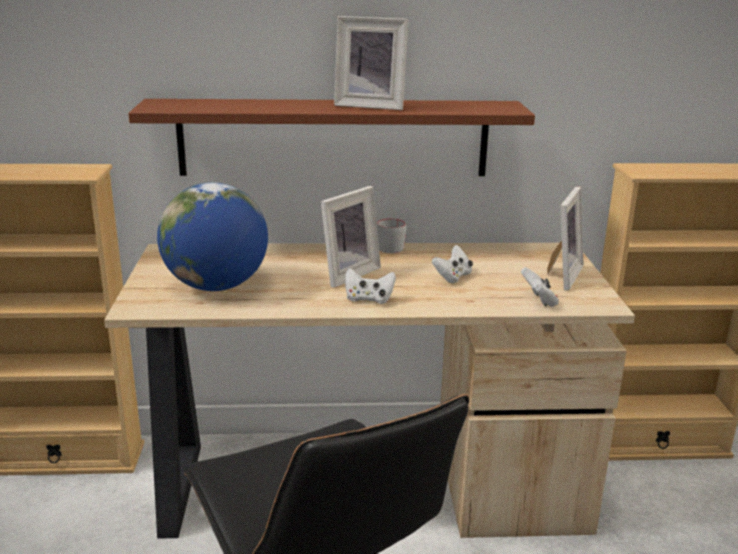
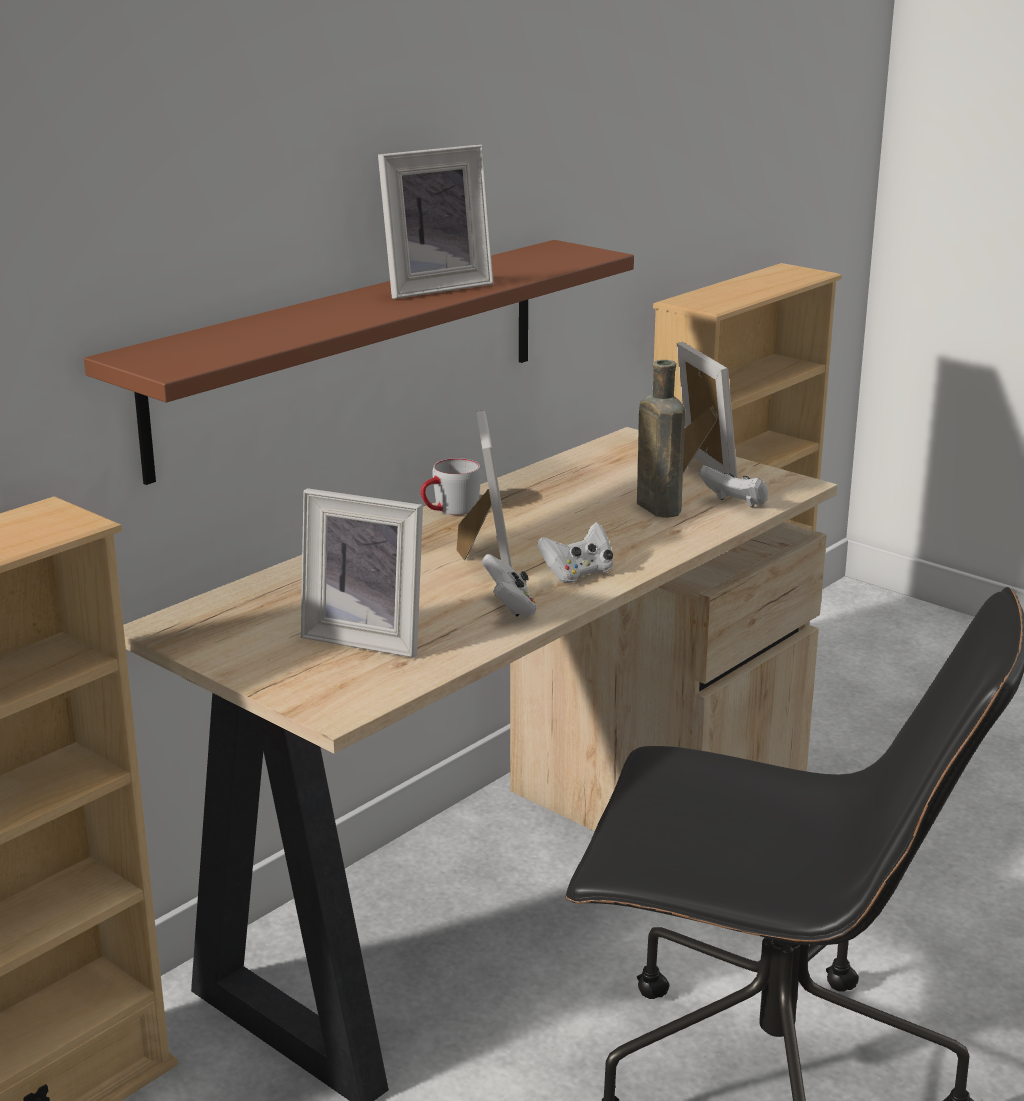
camera: 45 degrees left, 0 degrees up
(216, 286) = (368, 637): globe -> picture frame
(452, 277) = (602, 513): white game controller -> white game controller (510, 608)
(490, 285) = (656, 506): none -> brown bottle

